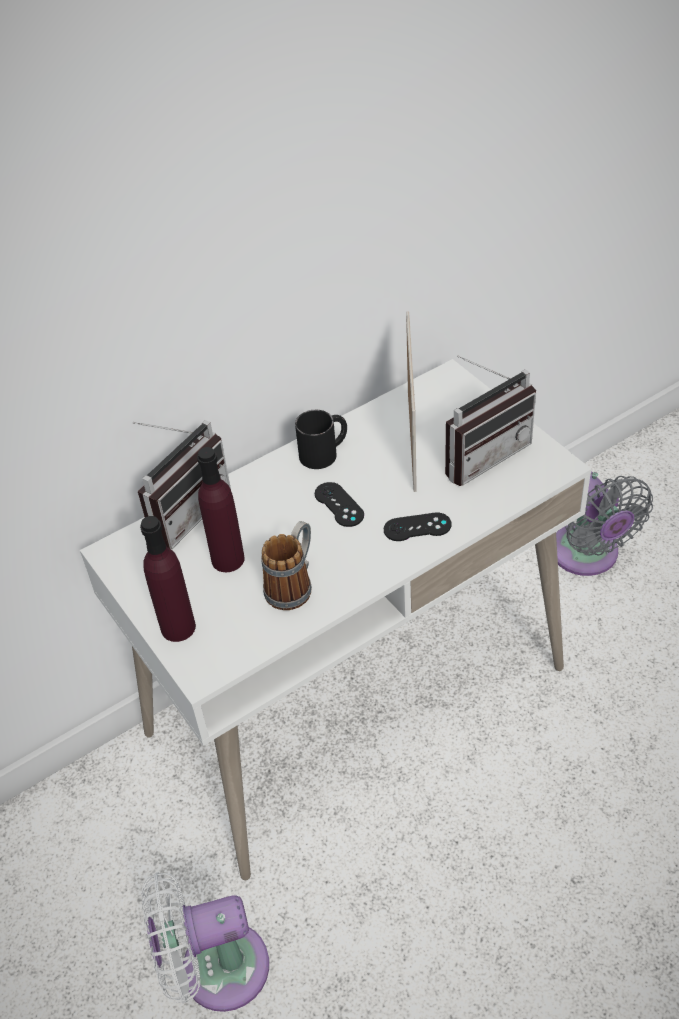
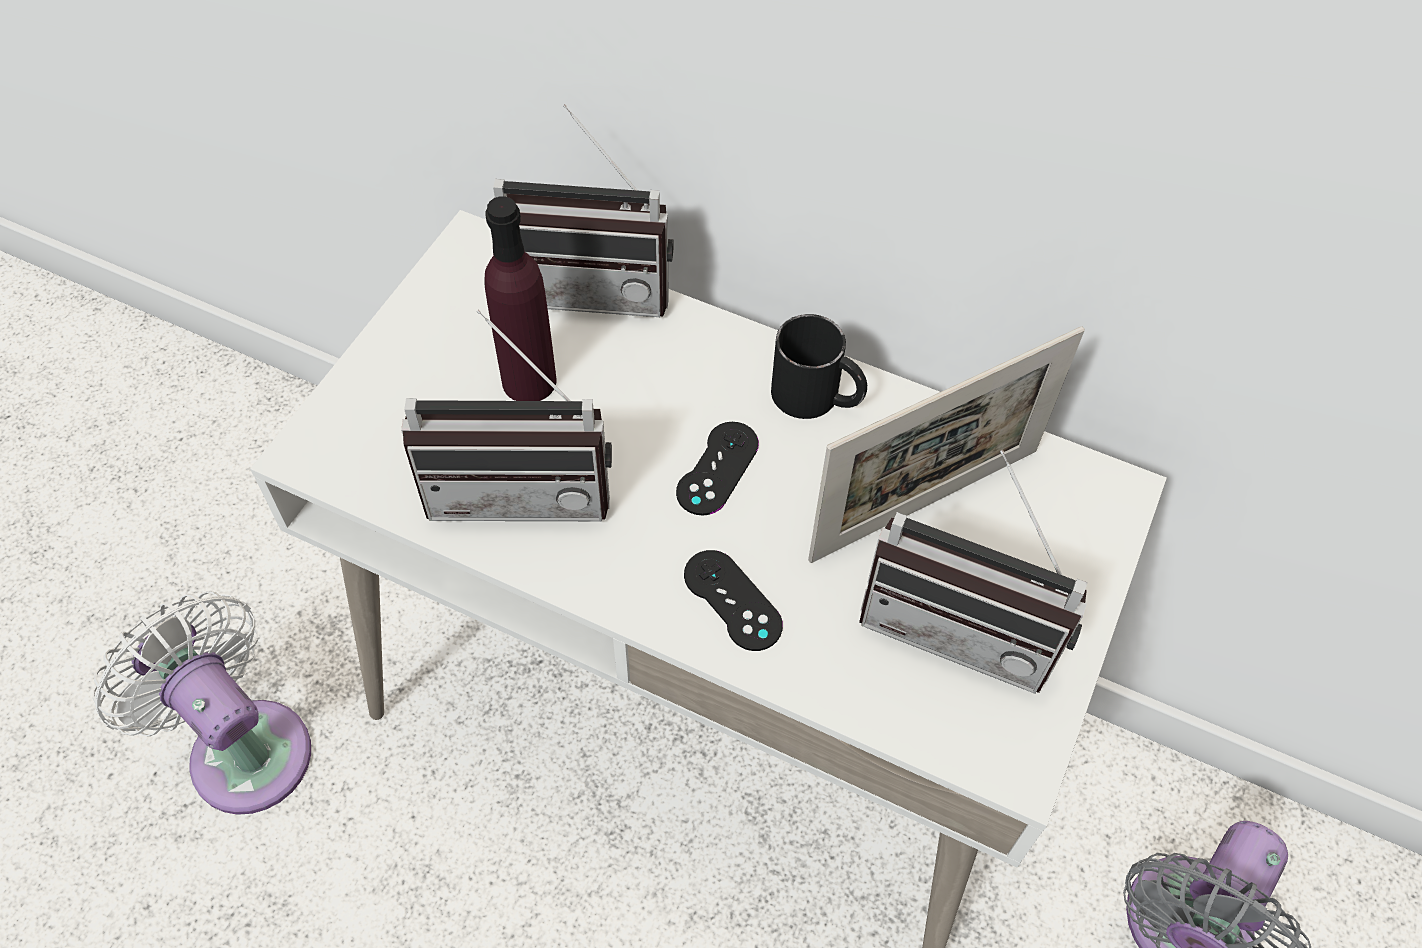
camera: 55 degrees right, 10 degrees up
(178, 627) = (375, 385): purple bottle -> none
(293, 585) = (522, 486): mug -> radio

